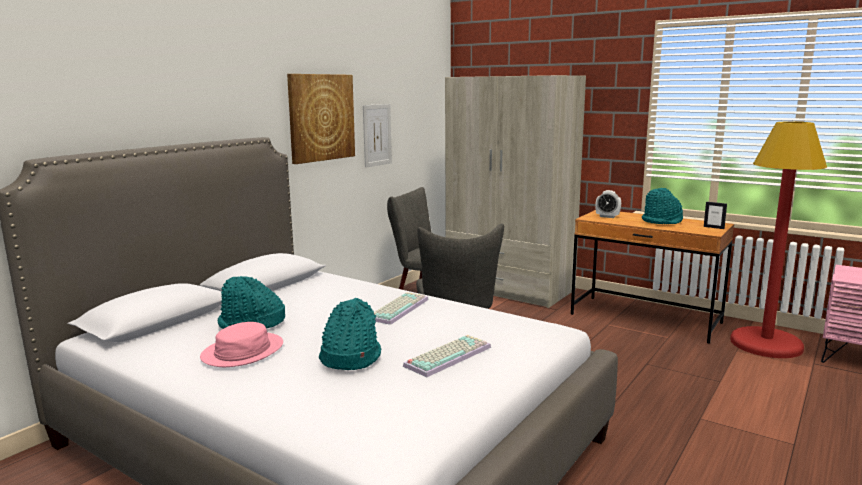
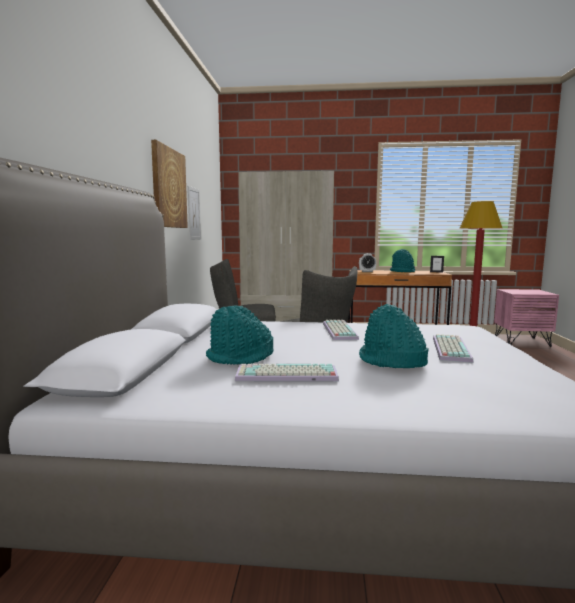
camera: 30 degrees left, 5 degrees down
(242, 351) = (285, 375): pink hat -> keyboard

